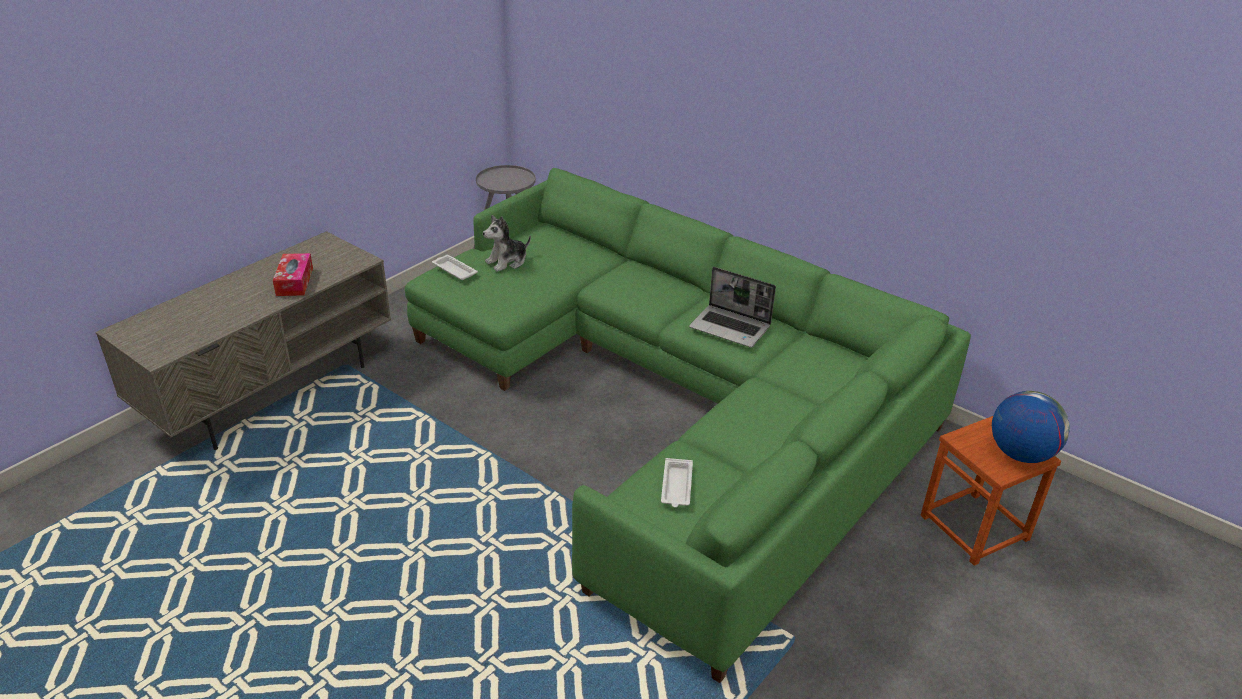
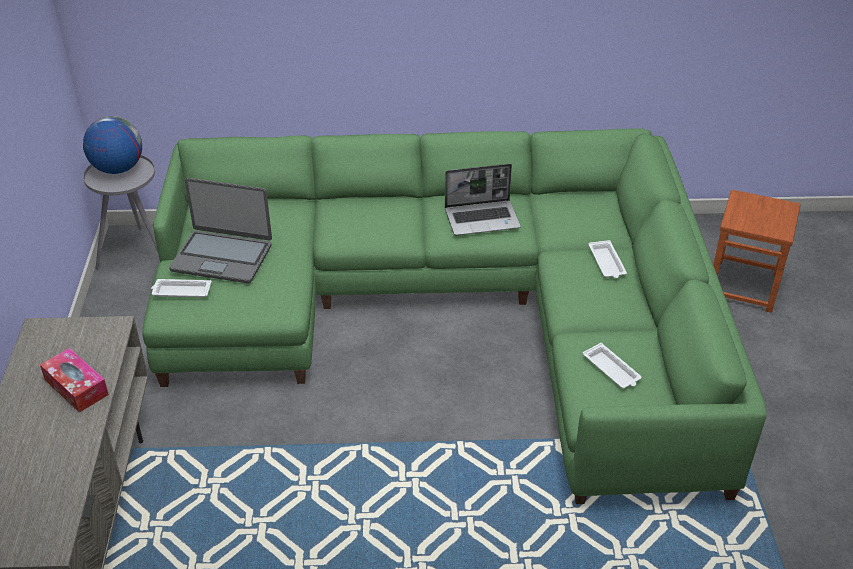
camera: 40 degrees left, 5 degrees up
(507, 262) = (222, 257): plush toy -> laptop
(791, 410) = (607, 263): none -> white tray
(1020, 453) = (776, 212): globe -> globe (117, 169)

